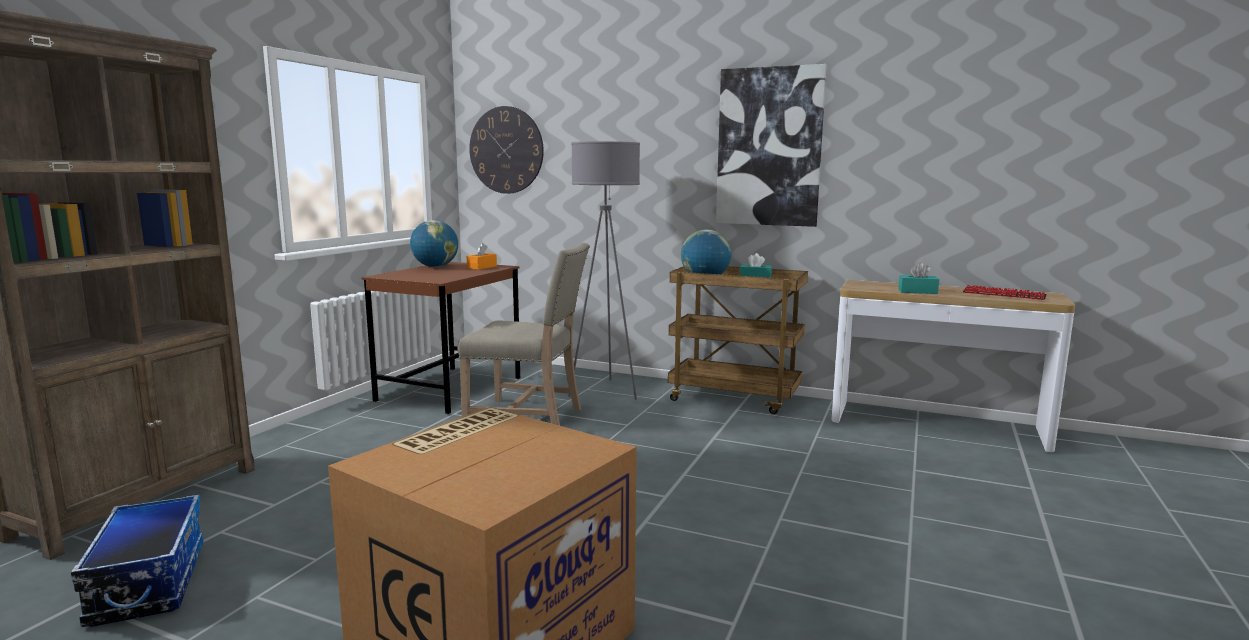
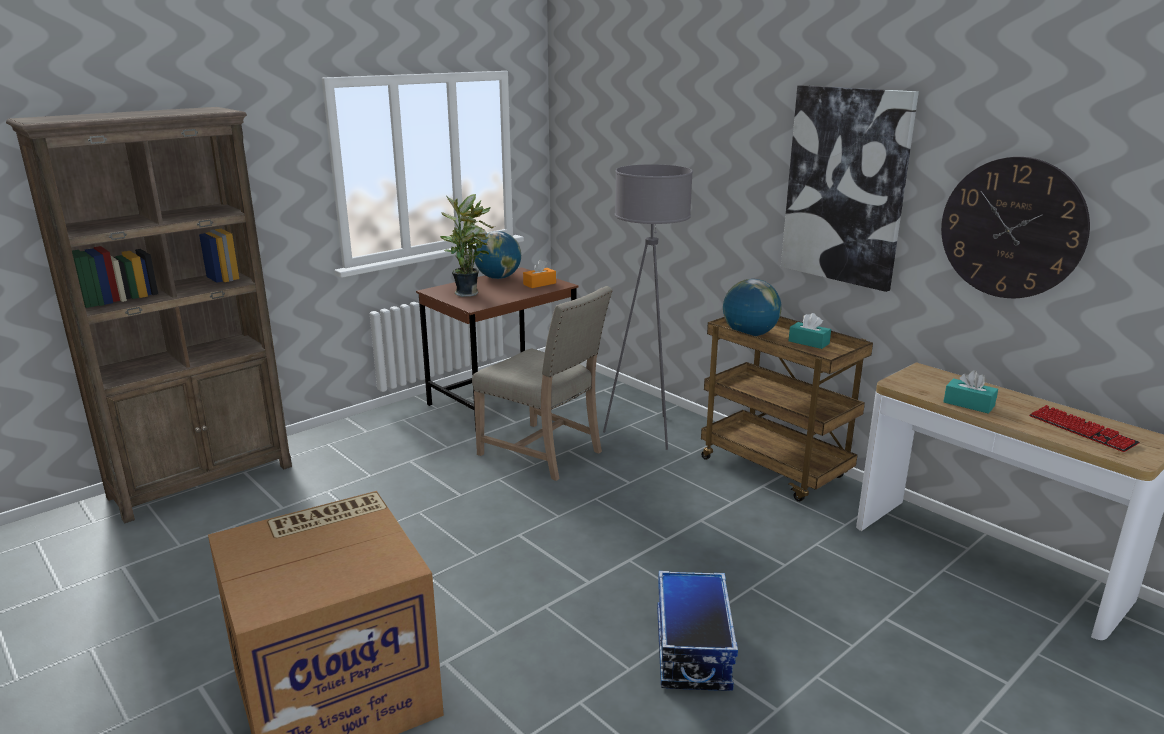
camera: 25 degrees right, 10 degrees up
(147, 582) = (165, 561): storage box -> storage box (691, 649)
(420, 275) = (468, 293): none -> potted plant
(506, 150) = (590, 150): wall clock -> wall clock (1012, 228)

